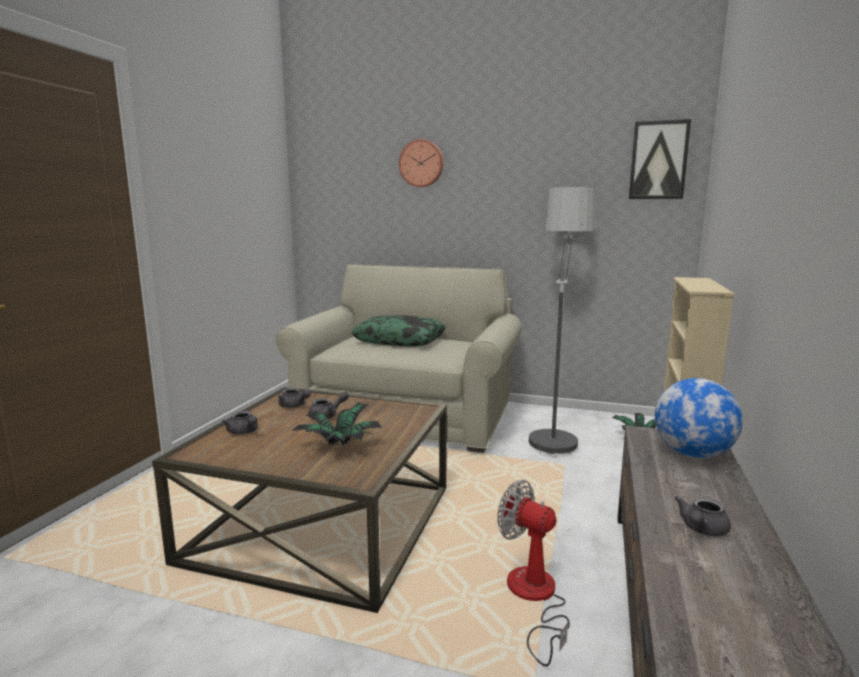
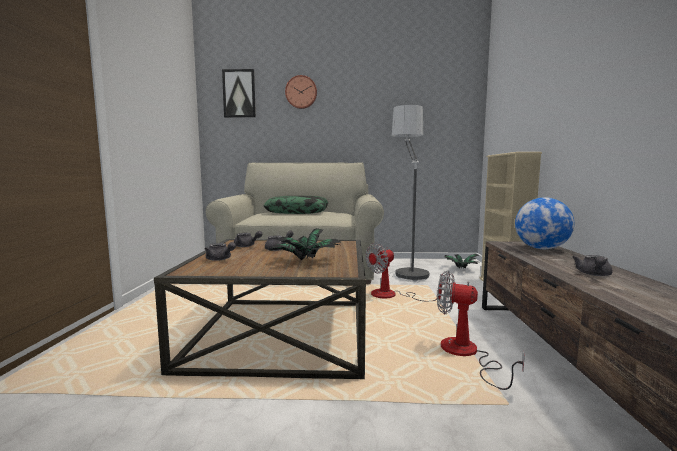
camera: 15 degrees left, 5 degrees down
(501, 478) = (392, 295): none -> fan
(658, 160) = (457, 93): picture -> picture (239, 93)

